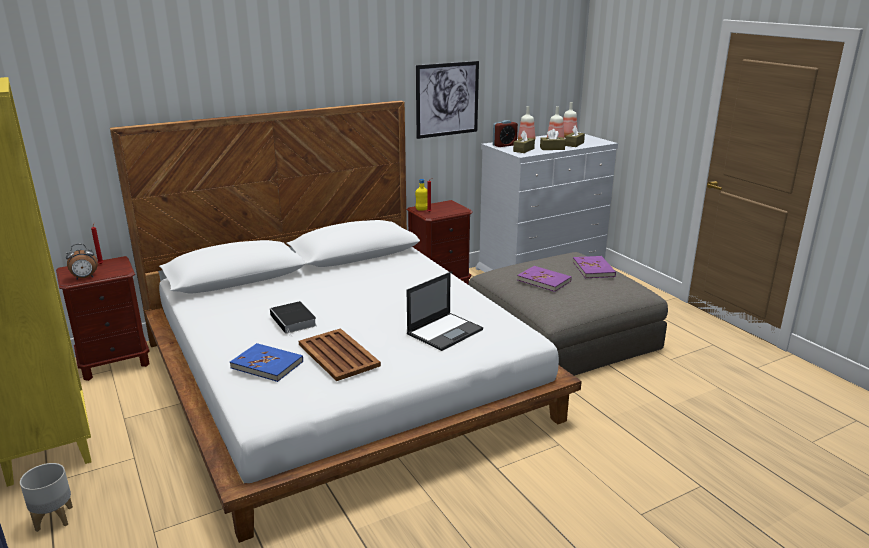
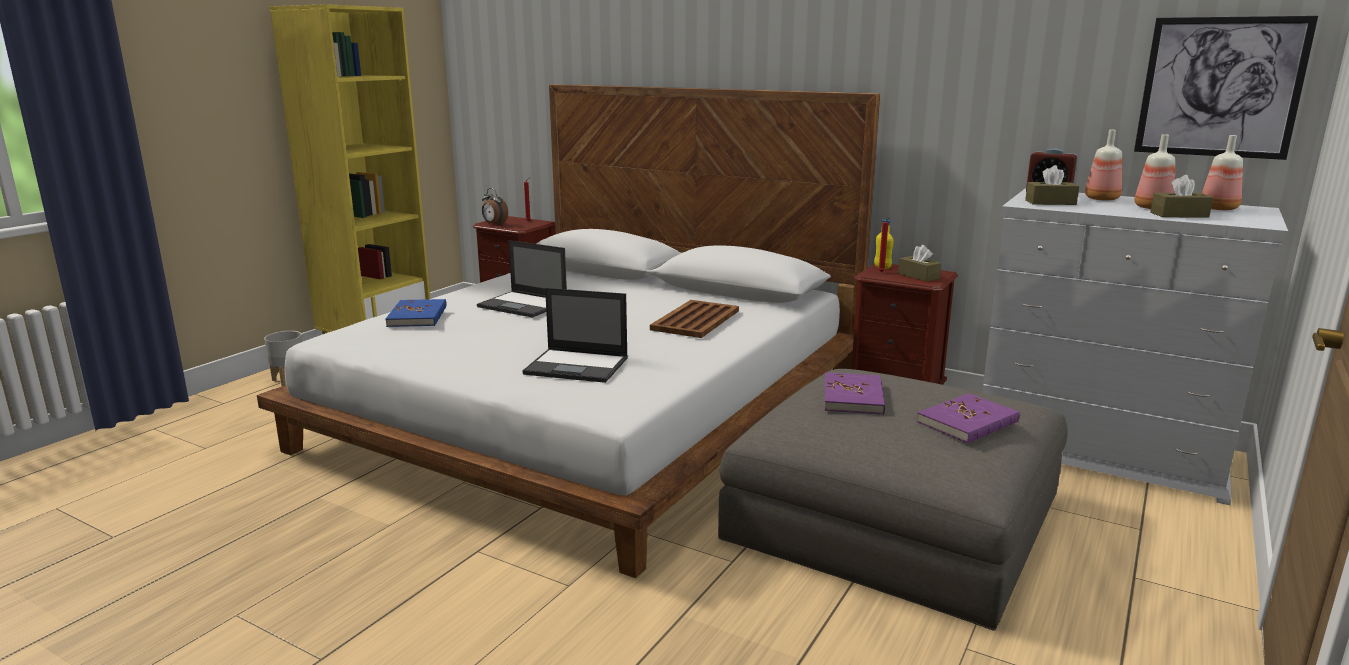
camera: 60 degrees right, 5 degrees down
(294, 321) = (524, 305): book -> laptop
(338, 355) = (462, 335): brown tray -> brown tray (695, 320)
(447, 99) = (971, 103): picture -> picture (1220, 87)
(552, 148) = (1108, 210): brown tissue box -> brown tissue box (918, 276)

